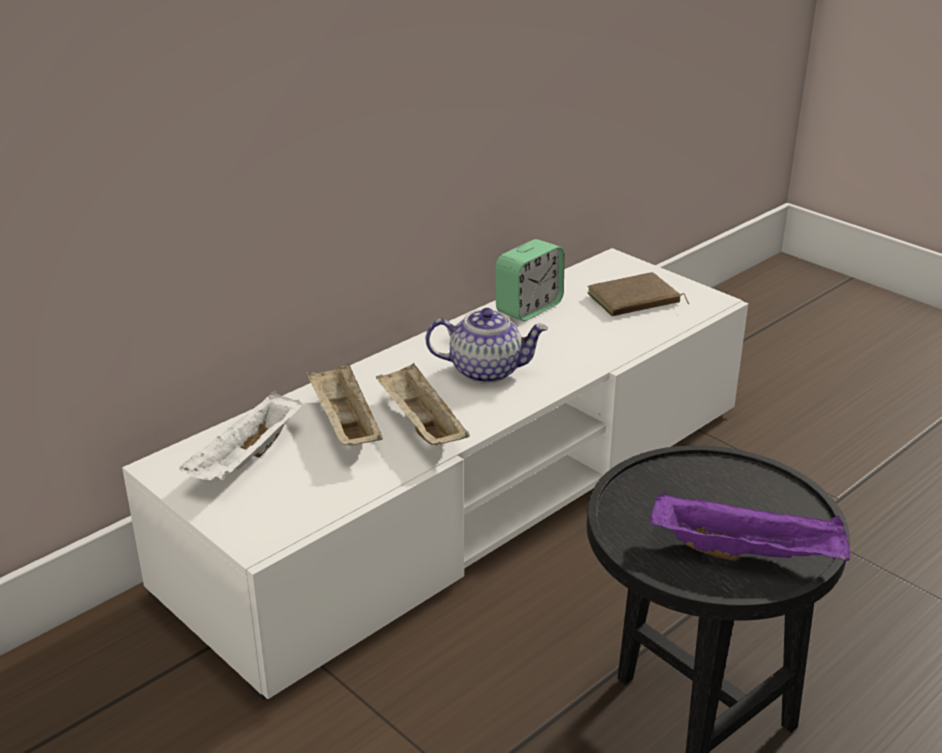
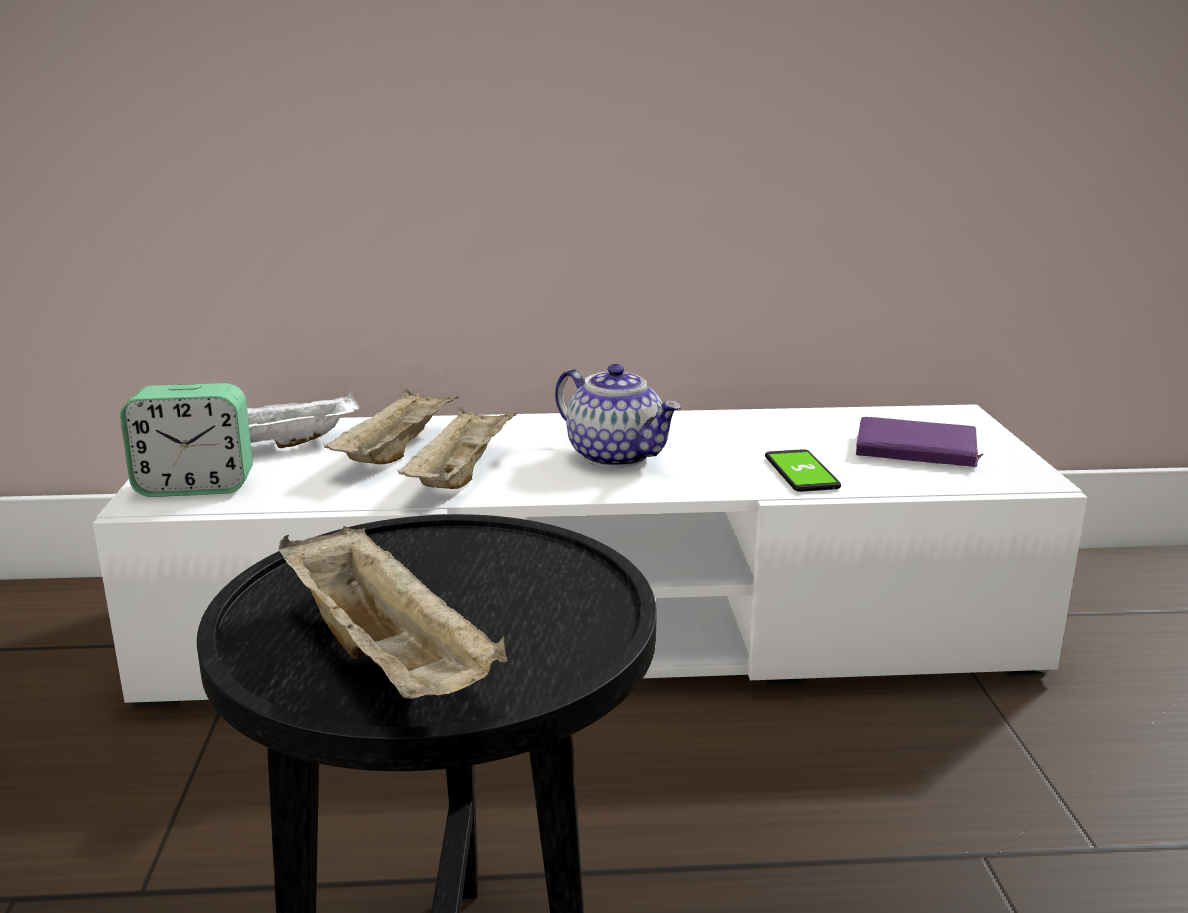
camera: 40 degrees right, 10 degrees down
(529, 308) = (768, 424): alarm clock -> alarm clock (195, 487)
(602, 342) = (801, 472): none -> phone
(634, 301) = (915, 451): brown book -> purple book
(748, 553) = (389, 660): purple tray -> beige tray

